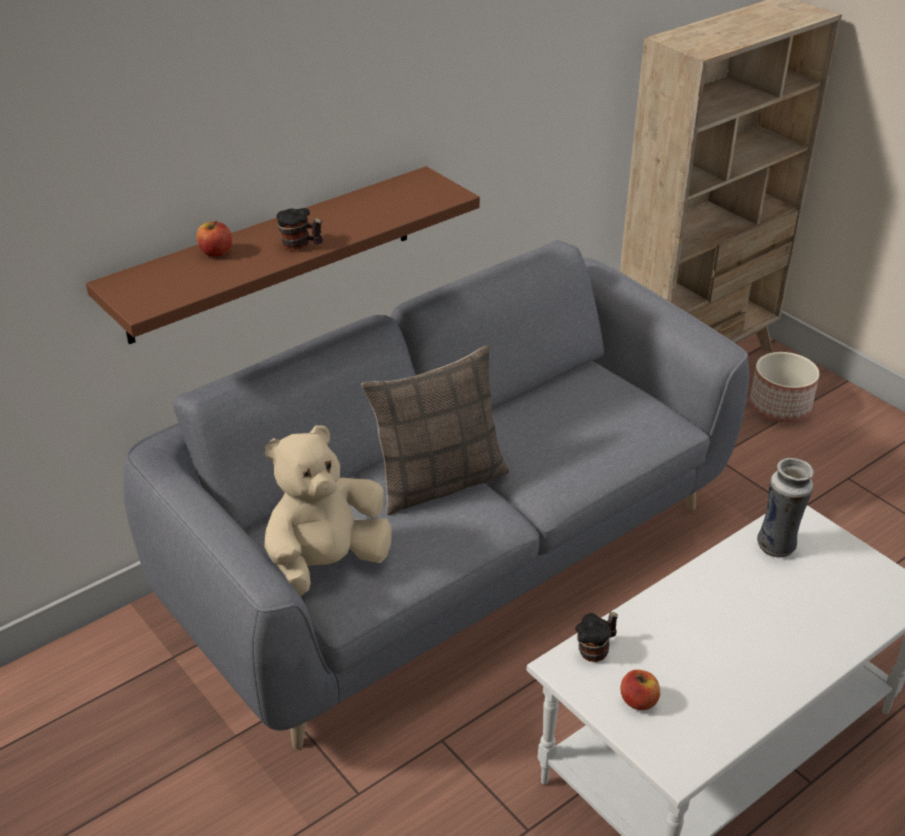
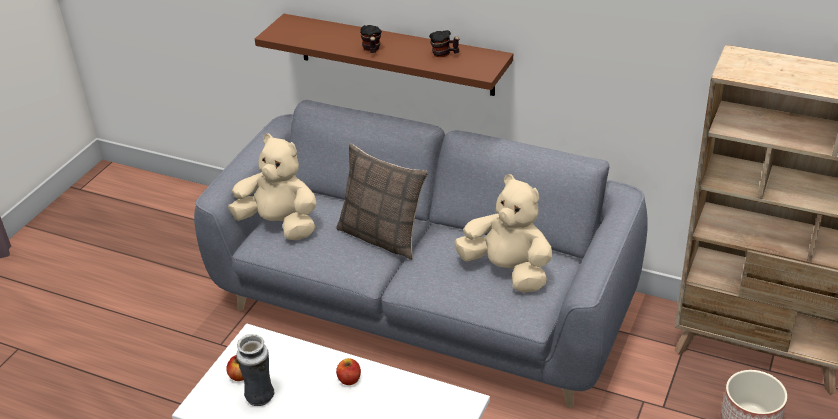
camera: 65 degrees right, 0 degrees up
(215, 252) = (342, 31): apple -> apple (349, 379)
(588, 410) = (507, 271): none -> beige plush toy
(596, 649) = (273, 346): mug -> mug (444, 54)
(777, 545) = (425, 400): vase -> vase (260, 397)

